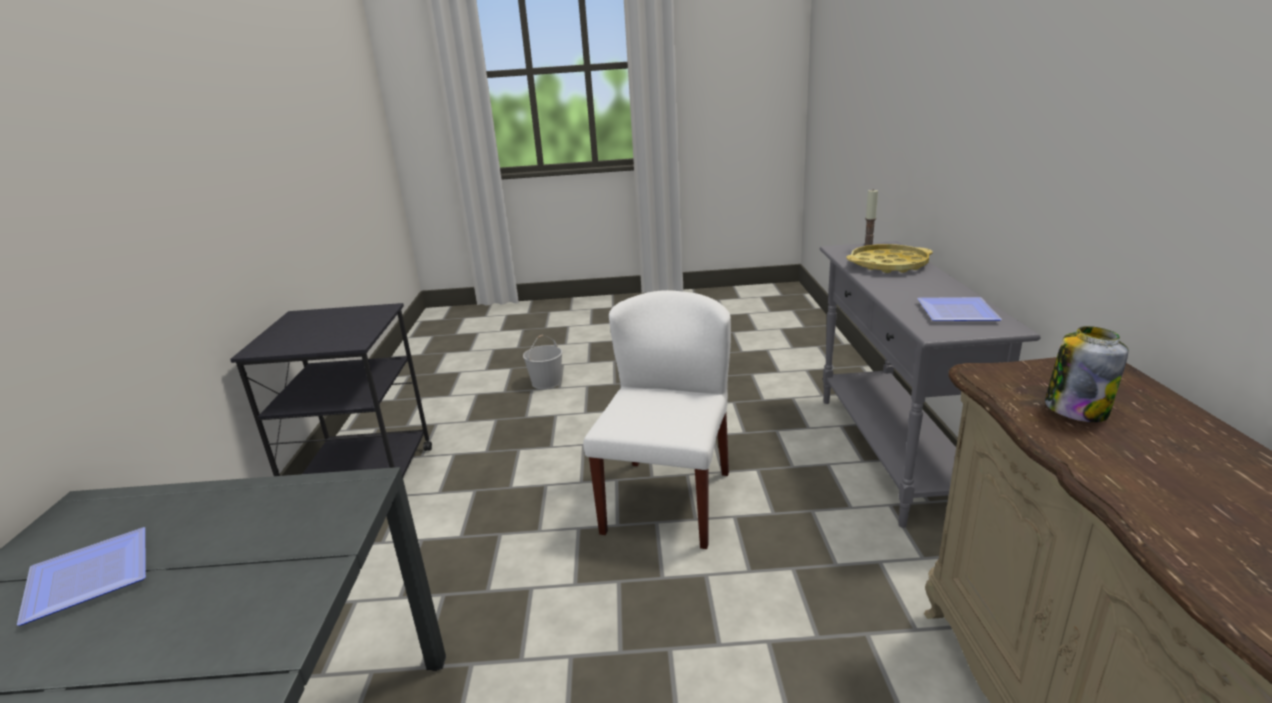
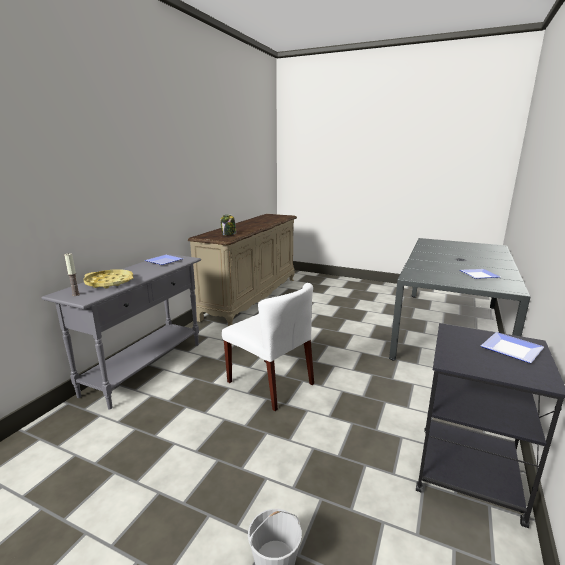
camera: 155 degrees left, 5 degrees down
(298, 335) = (509, 349): none -> plate
(667, 501) = (271, 383): white chair -> white chair turned 90 degrees counterclockwise

